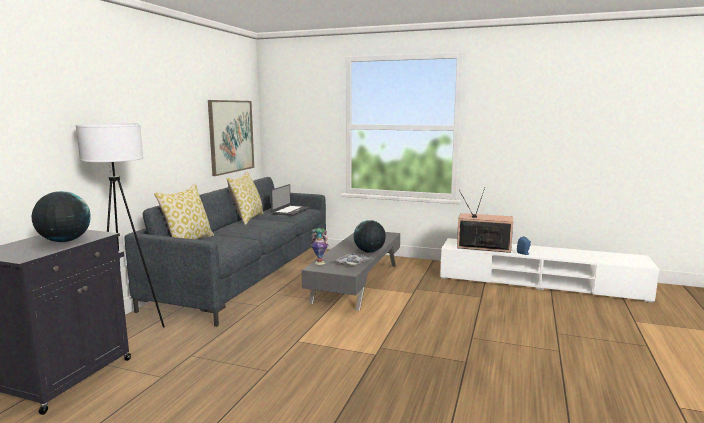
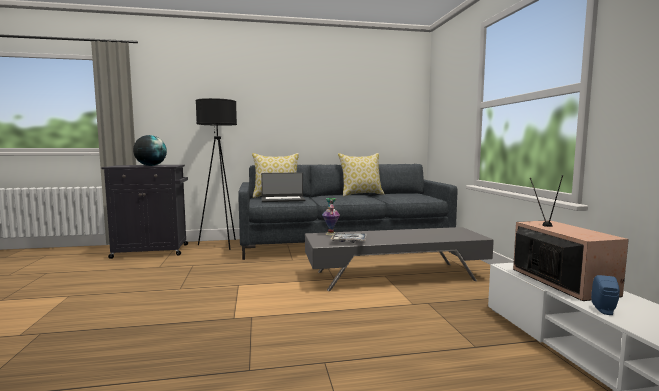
camera: 60 degrees right, 5 degrees down
(130, 328) = (221, 245): white floor lamp -> black floor lamp
(231, 136) = (379, 122): picture -> none
(290, 211) = (410, 196): laptop -> laptop (283, 199)
(369, 251) = (396, 240): globe -> none

